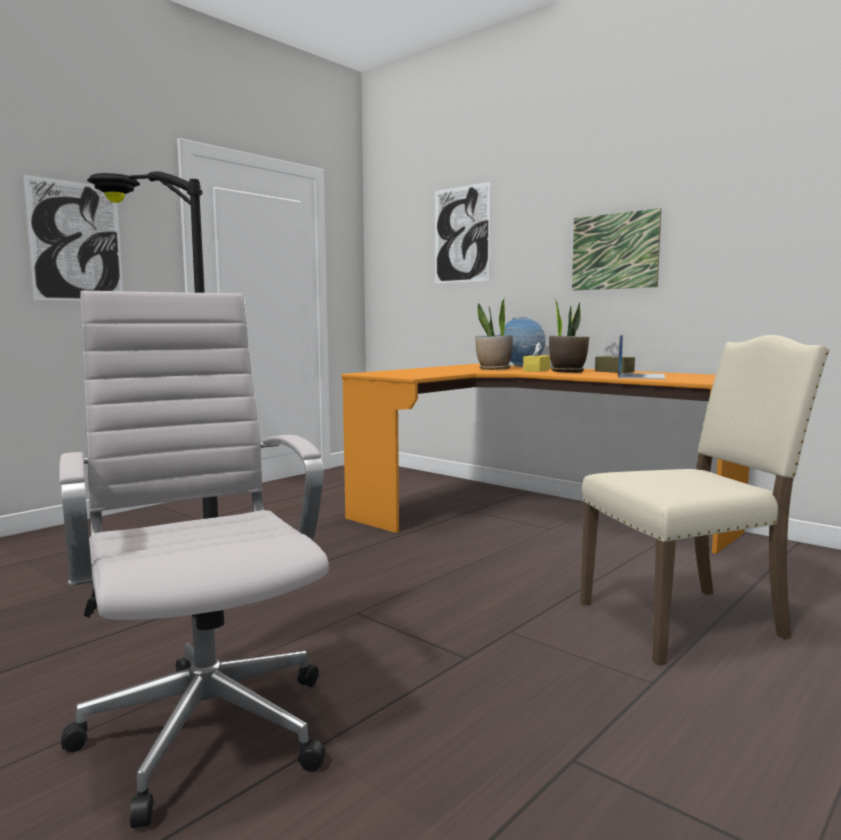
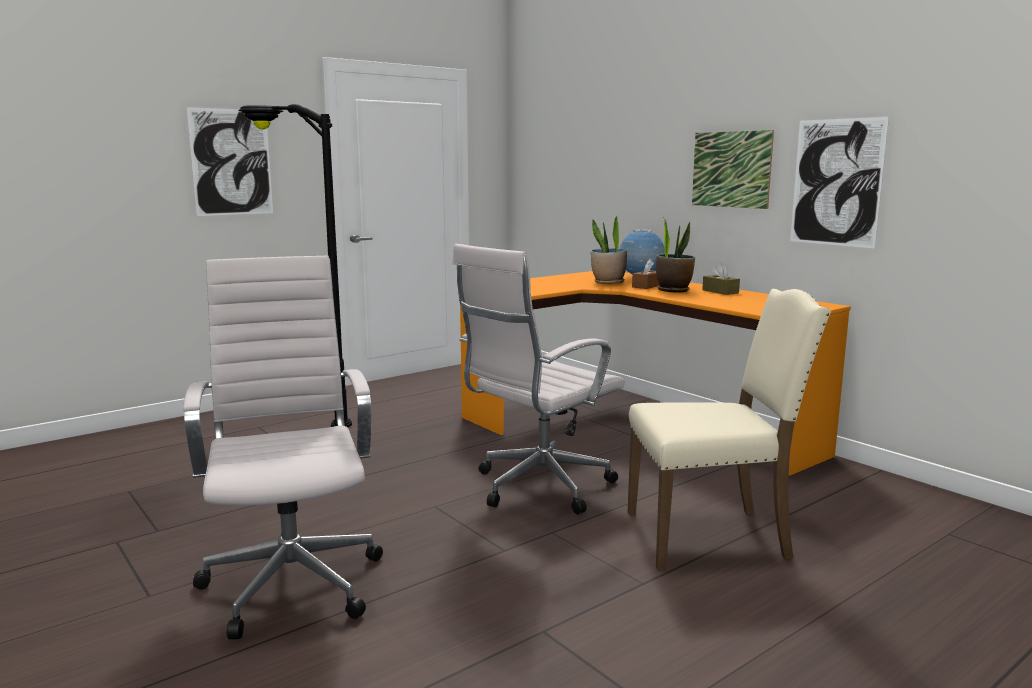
camera: 10 degrees right, 5 degrees up
(461, 234) = (596, 139): picture -> picture (836, 182)
(465, 583) = (537, 488): none -> white office chair
(536, 370) = (647, 286): yellow tissue box -> brown tissue box
(641, 376) = (734, 301): laptop -> none

